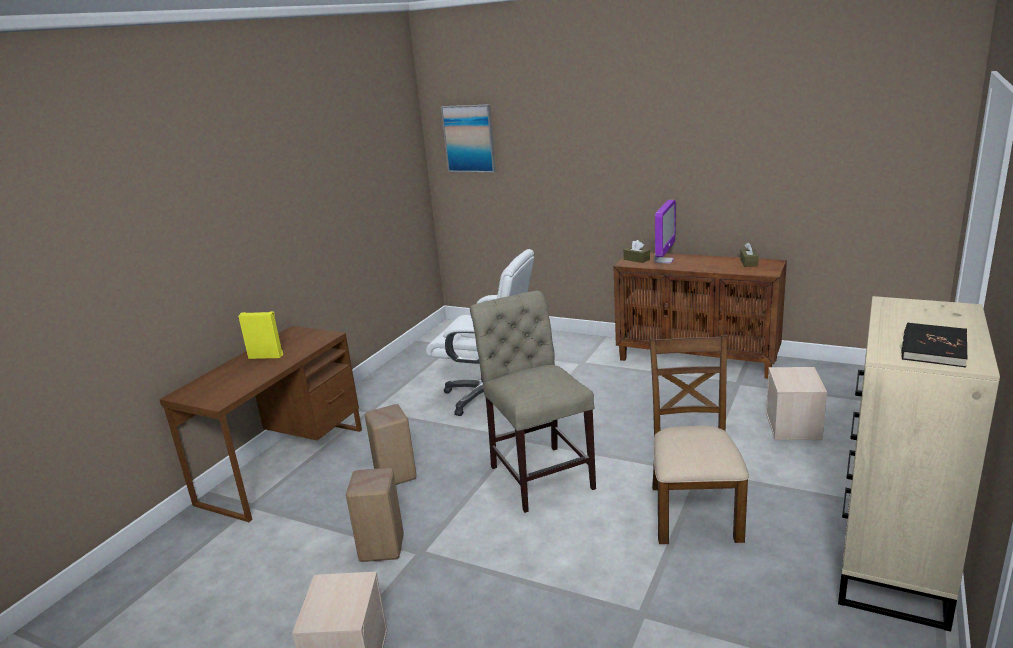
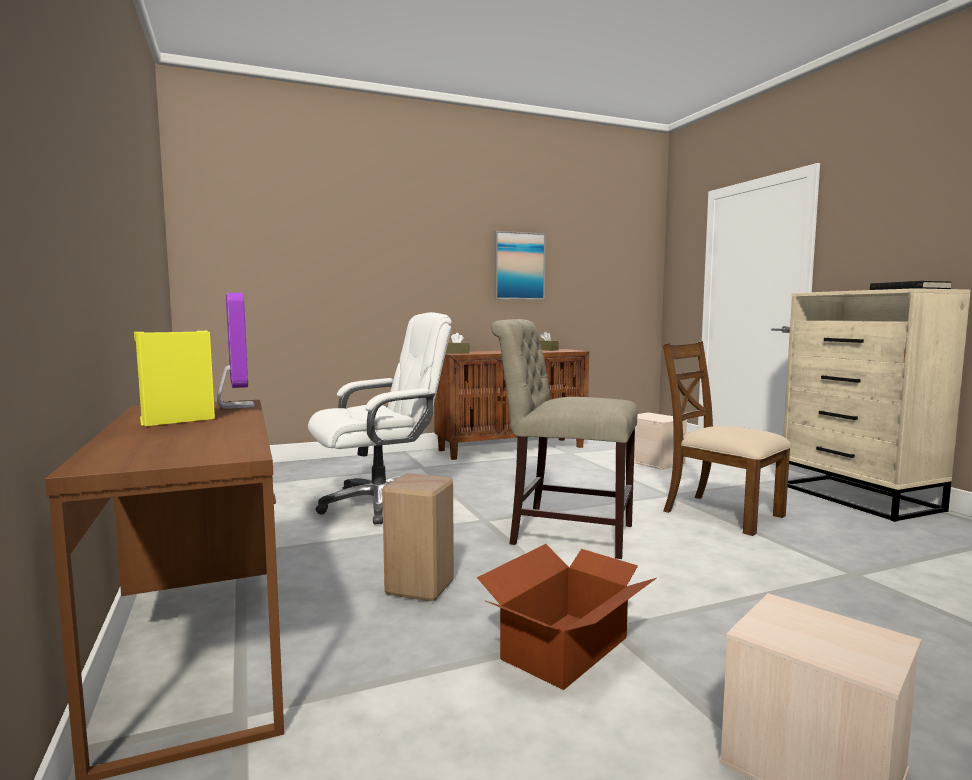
camera: 50 degrees left, 15 degrees down
(383, 549) = (567, 648): beige stool -> cardboard box
(469, 138) = (240, 228): picture -> picture (519, 266)
(663, 261) = (482, 352): monitor -> monitor (236, 406)

